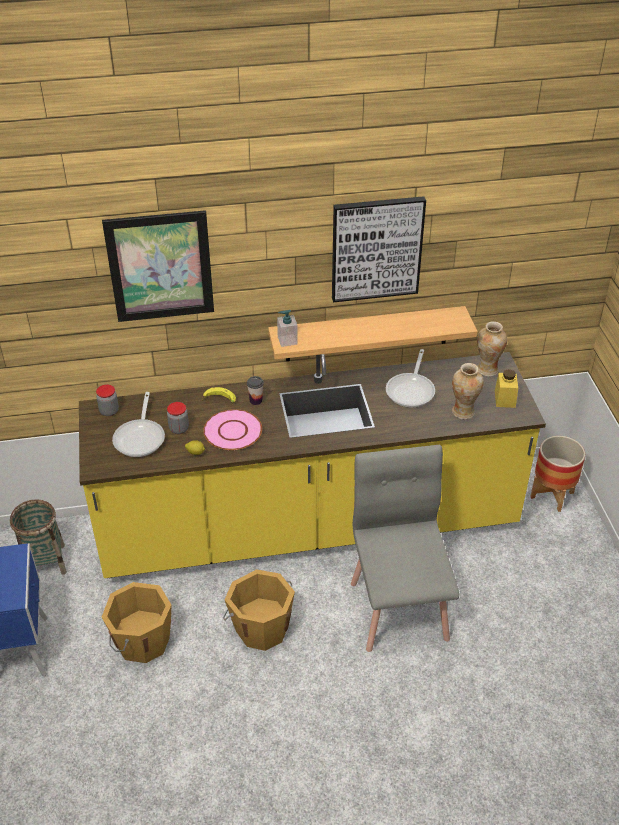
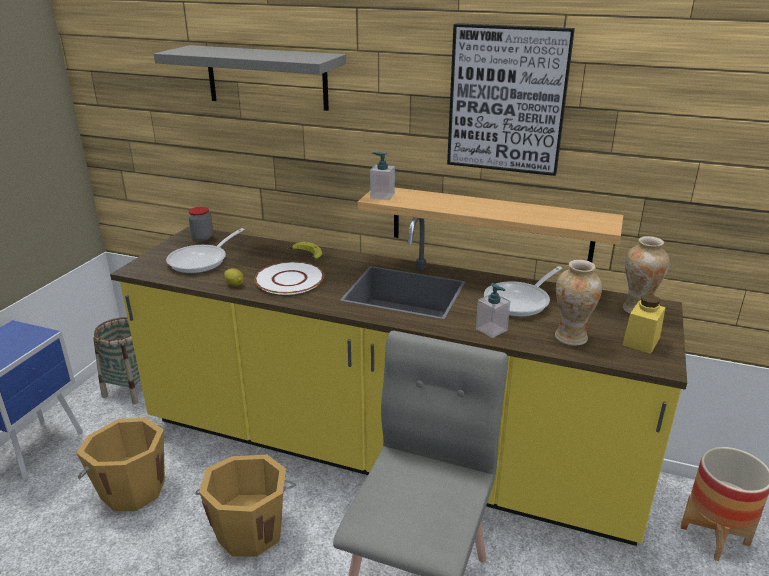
camera: 30 degrees right, 15 degrees down
(160, 266) = (266, 77): picture -> grey shelf
(179, 429) = (243, 264): jar -> none
(232, 431) = (289, 279): pink plate -> white plate
(256, 400) = (340, 265): cup -> none
(411, 425) = (491, 329): none -> soap dispenser

